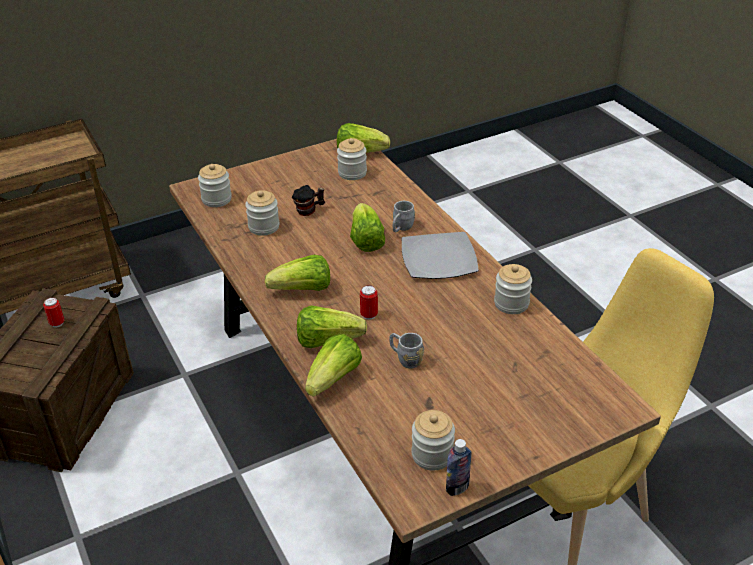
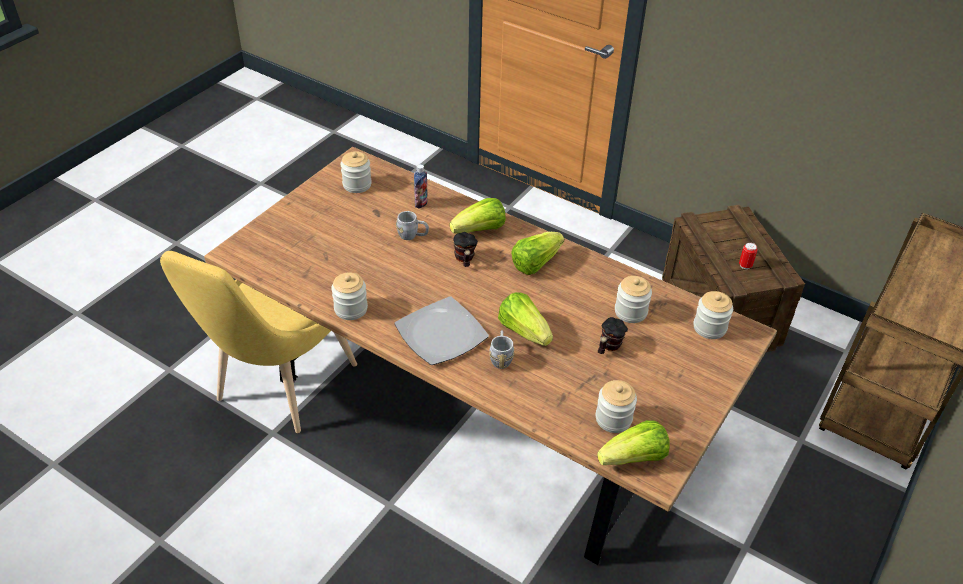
camera: 150 degrees right, 5 degrees up
(334, 379) = (453, 207): lettuce -> none
(369, 315) = (464, 259): can -> mug
(457, 488) = (332, 173): bottle -> bottle (421, 203)

